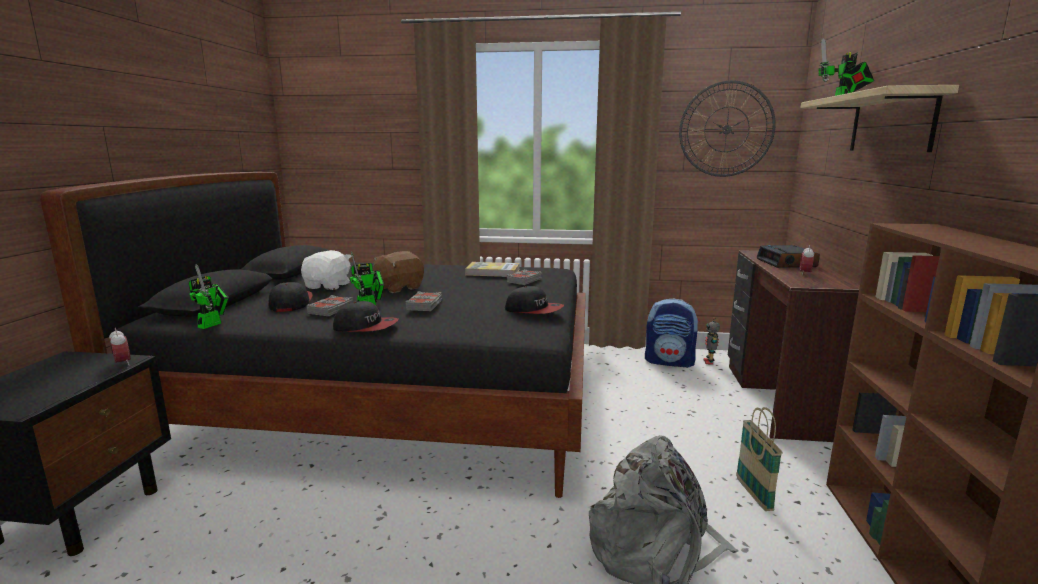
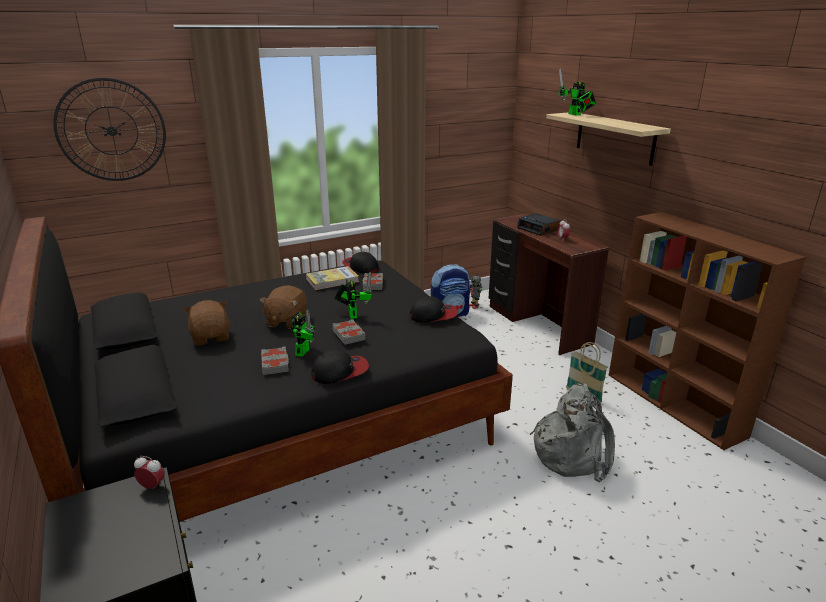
camera: 35 degrees left, 10 degrees up
(213, 324) = (195, 416): toy robot -> toy robot (352, 314)
(290, 303) = (219, 368): cap -> cap (360, 267)
(328, 286) = (211, 337): white plush toy -> brown plush toy
(726, 129) = (468, 121): wall clock -> wall clock (112, 130)

